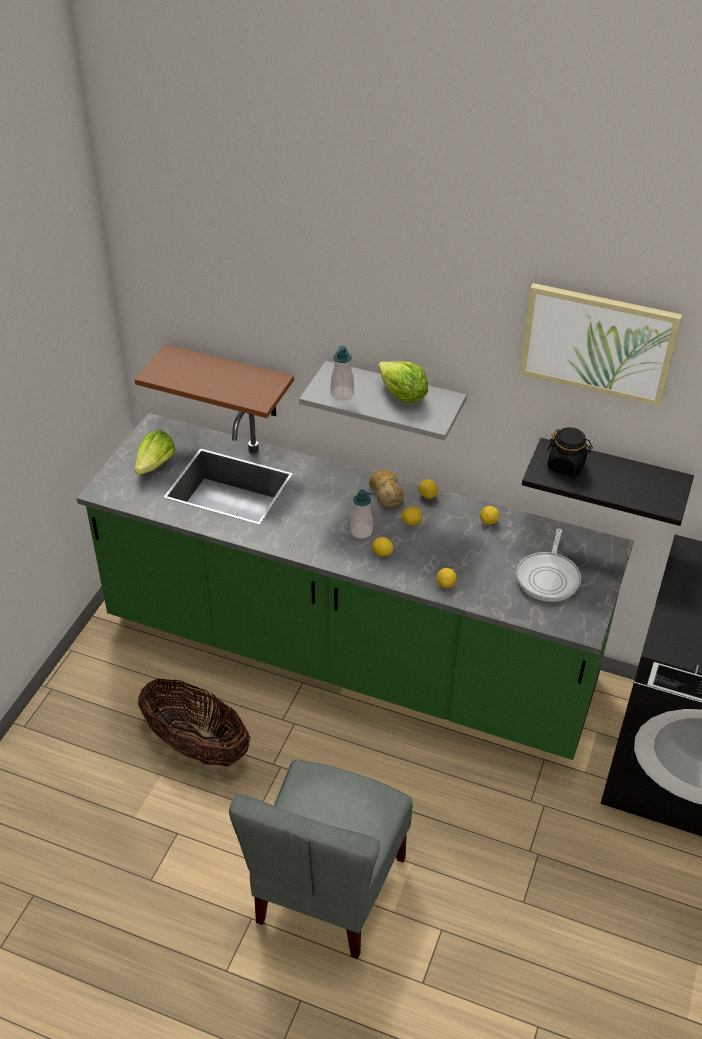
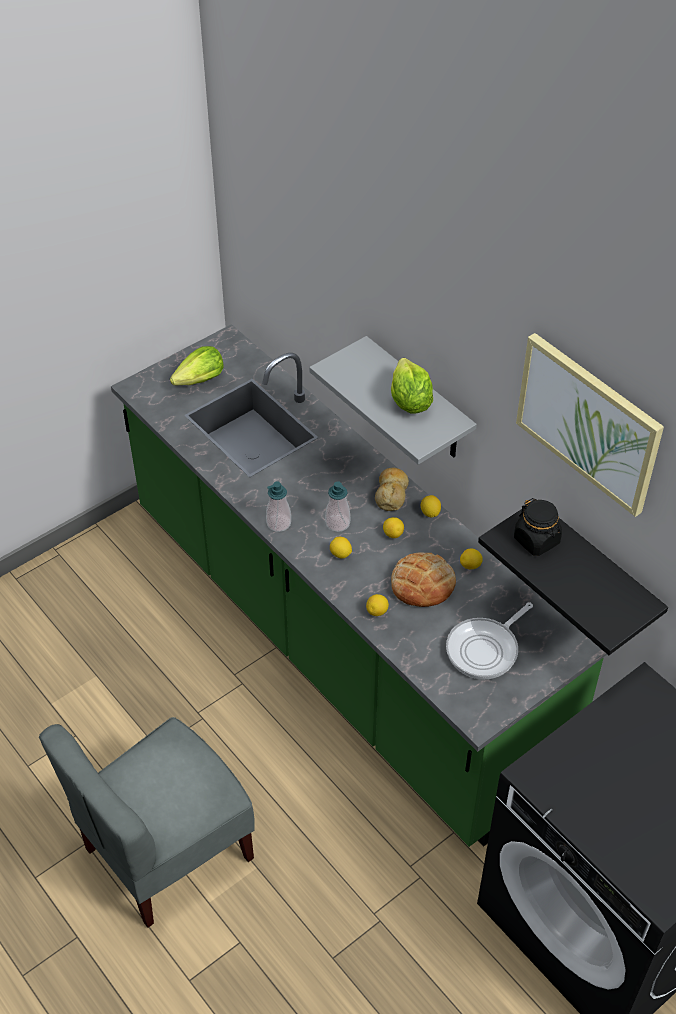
camera: 30 degrees right, 5 degrees up
(196, 745) = (144, 663): basket -> none
(230, 382) = (294, 322): brown shelf -> none
(342, 393) = (353, 376): soap dispenser -> soap dispenser (278, 523)
(463, 549) = (422, 584): none -> bread

